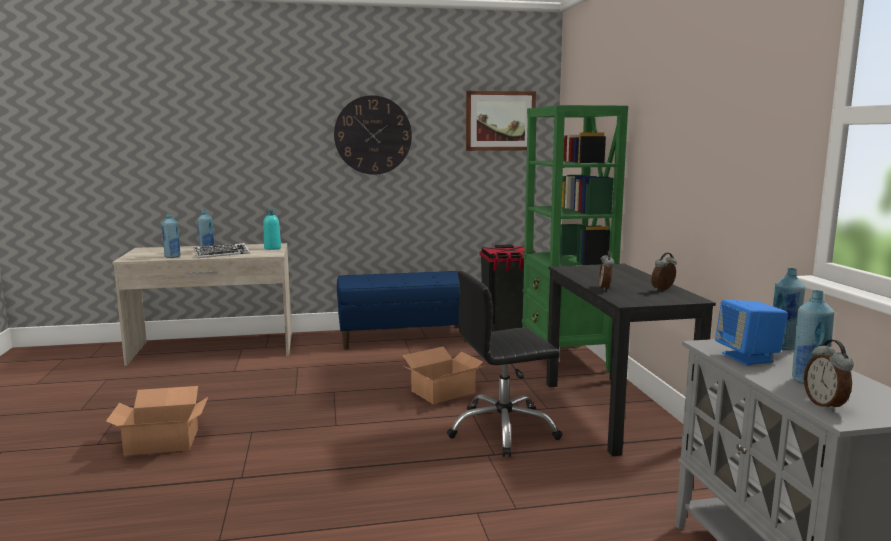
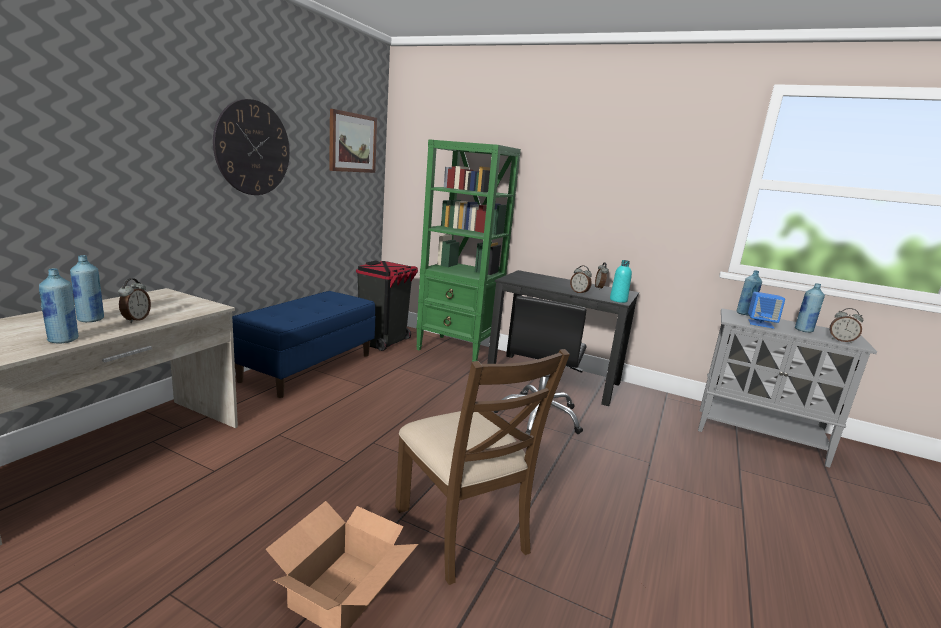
camera: 55 degrees left, 5 degrees up
(222, 254) = (135, 319): keyboard -> alarm clock
(265, 454) = (462, 529): none -> brown chair
(272, 248) = (178, 298): turquoise bottle -> turquoise bottle (618, 300)
(444, 392) = (448, 404): cardboard box -> none

